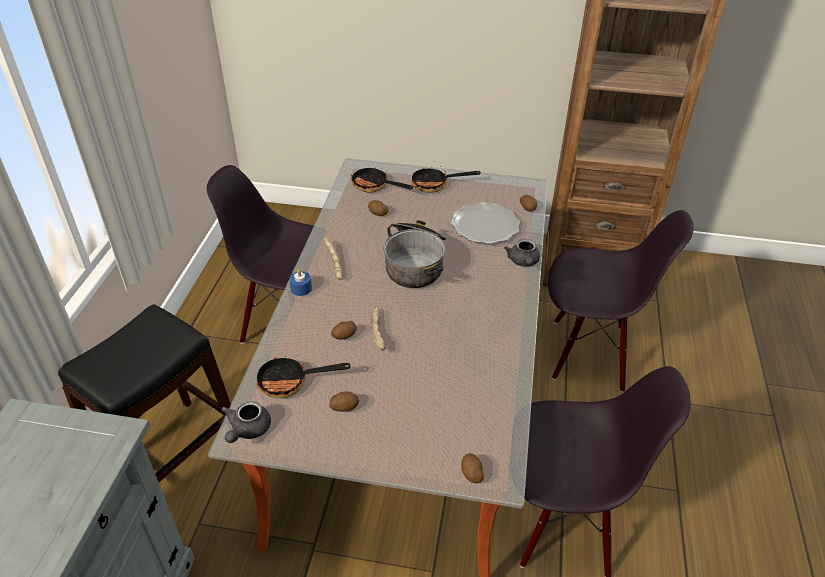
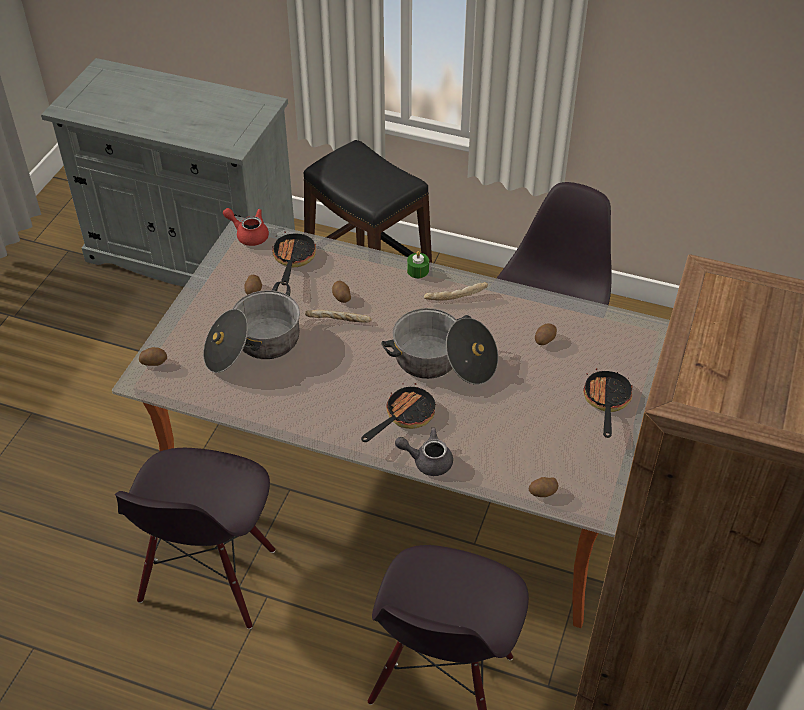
camera: 100 degrees right, 5 degrees up
(247, 430) = (249, 235): grey teapot -> red teapot
(301, 288) = (418, 270): blue candle -> green candle
(374, 186) = (605, 342): frying pan -> frying pan (404, 417)
(426, 391) = (253, 345): none -> cooking pot
(485, 225) = (507, 437): plate -> none

